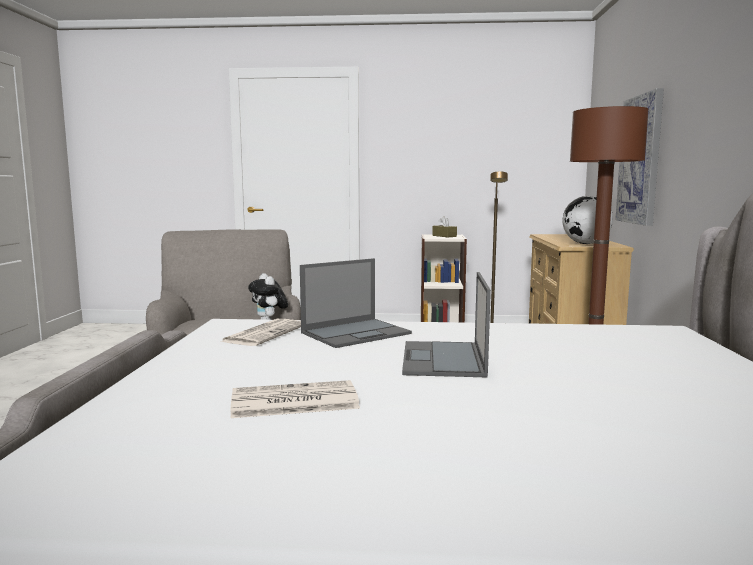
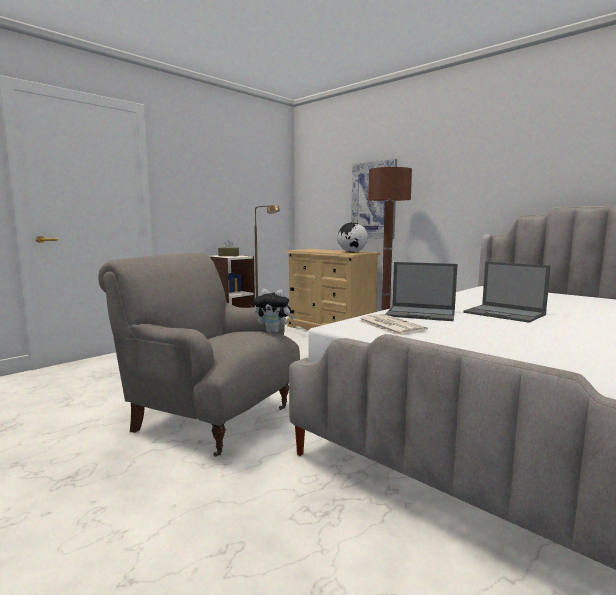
camera: 50 degrees left, 0 degrees up
(292, 401) = (567, 342): newspaper -> none
(356, 333) = (421, 314): laptop -> laptop turned 105 degrees clockwise

